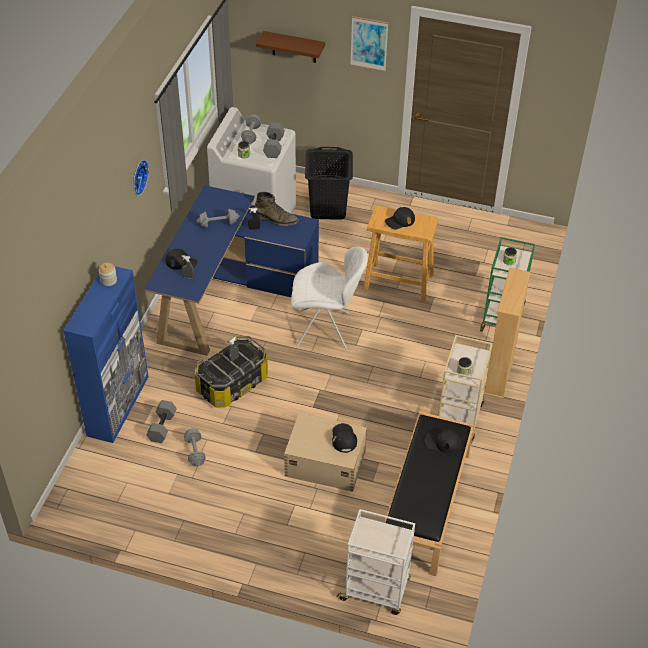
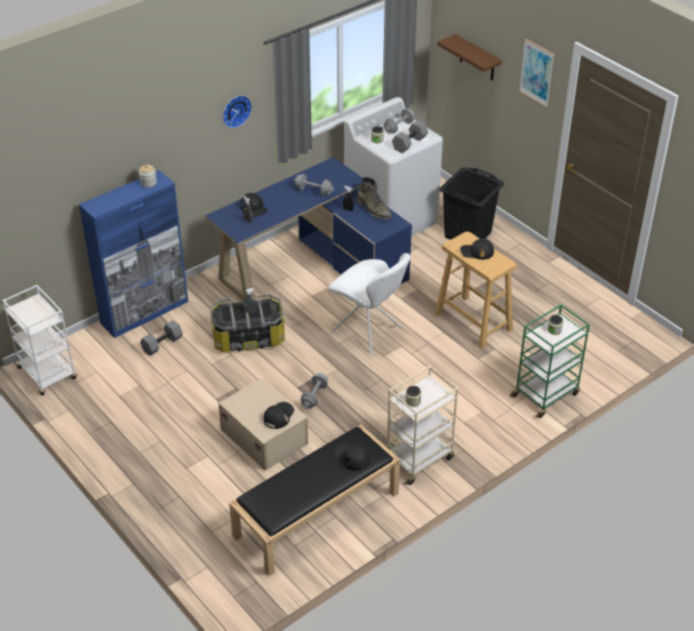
camera: 35 degrees right, 5 degrees down
(195, 452) = (168, 375): grey dumbbell -> grey dumbbell (314, 396)
(376, 590) = (208, 558): white cart -> white cart (47, 374)
(498, 374) = (492, 441): beige bookcase -> none

